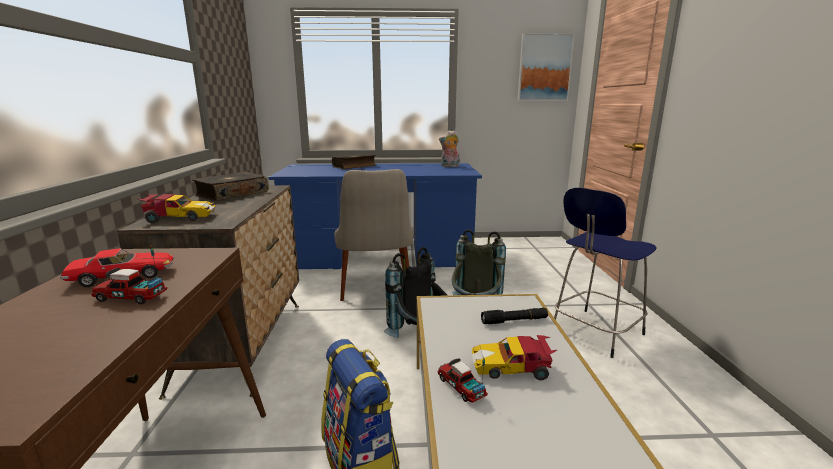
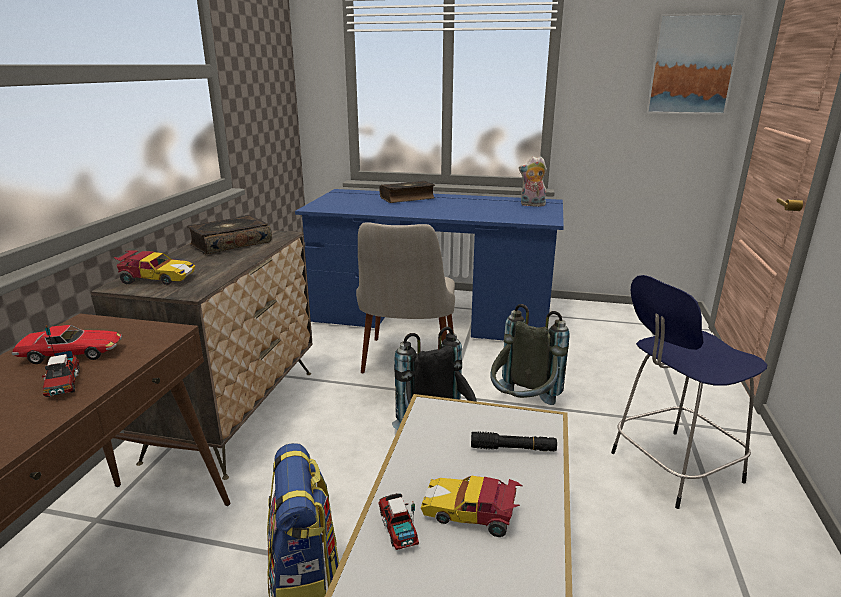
camera: 15 degrees right, 5 degrees up
(130, 297) = (63, 383): toy truck -> toy truck turned 135 degrees counterclockwise

